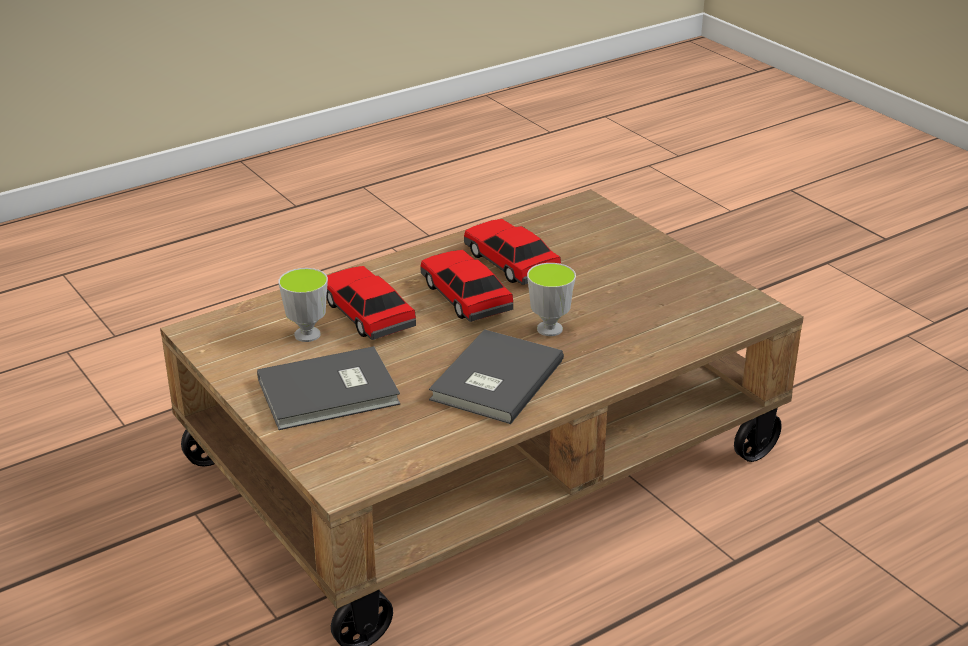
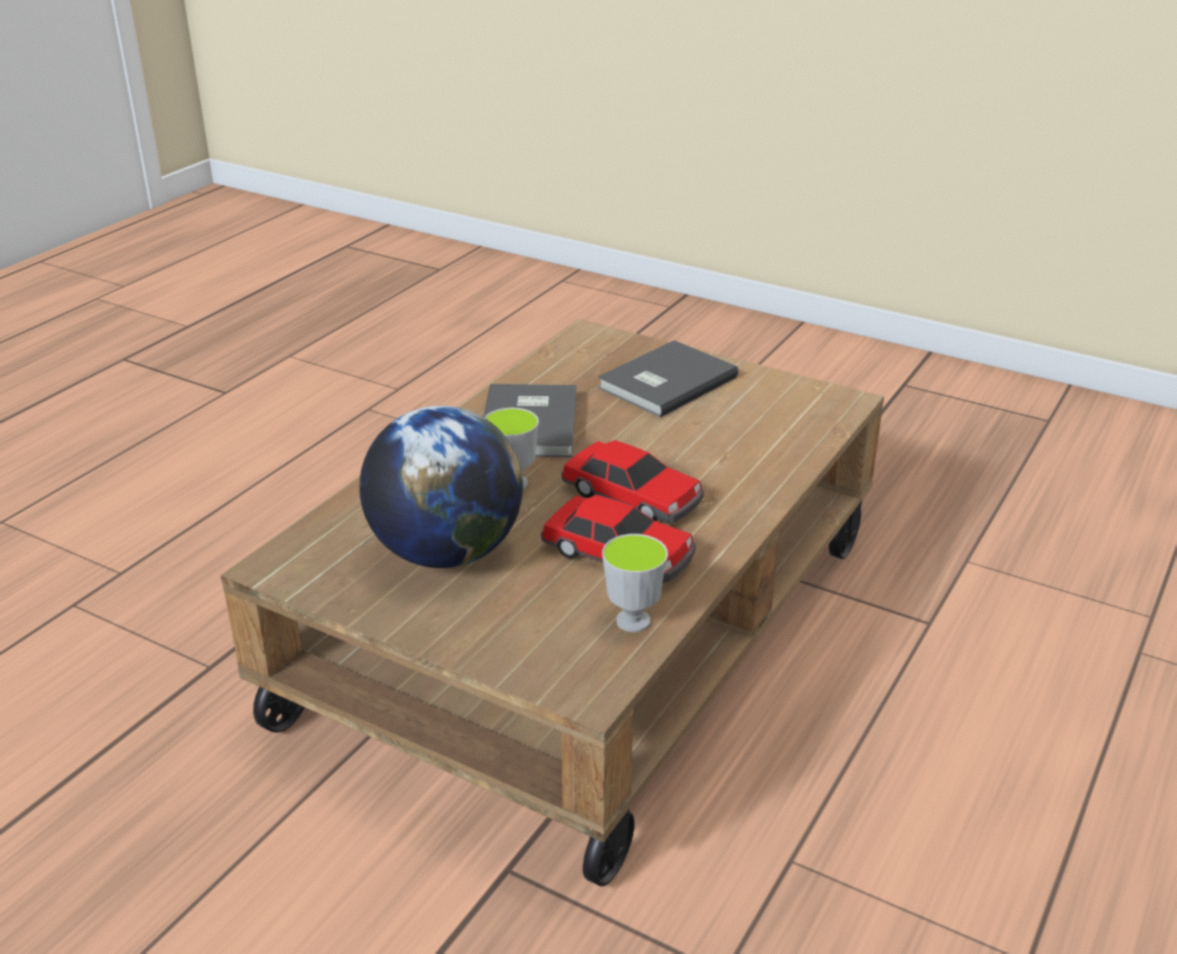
camera: 155 degrees right, 0 degrees up
(307, 335) = (745, 421): cup -> cup (633, 621)
(366, 313) = (714, 453): toy car -> none
(631, 291) = (446, 553): none -> globe

